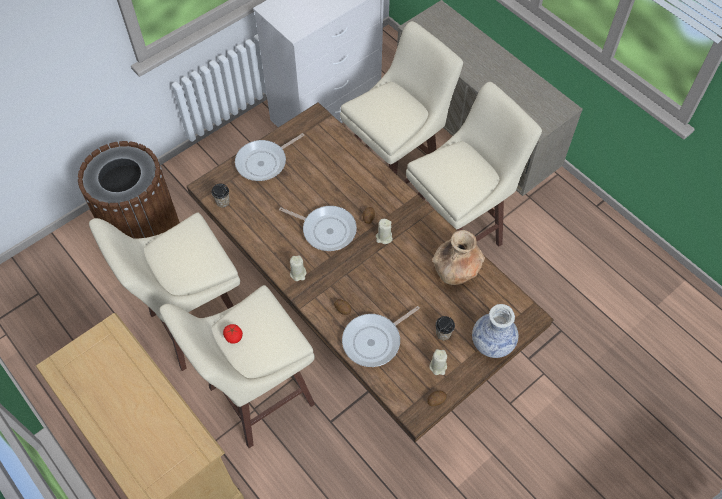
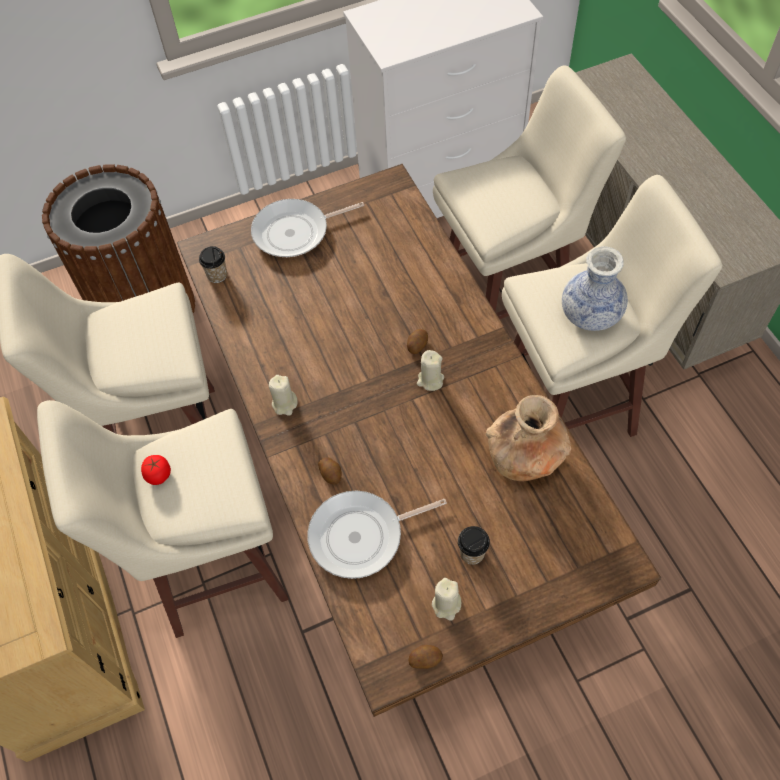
camera: 20 degrees right, 0 degrees up
(326, 230) = (349, 349): frying pan -> none
(492, 342) = (547, 589): vase -> vase (590, 314)

